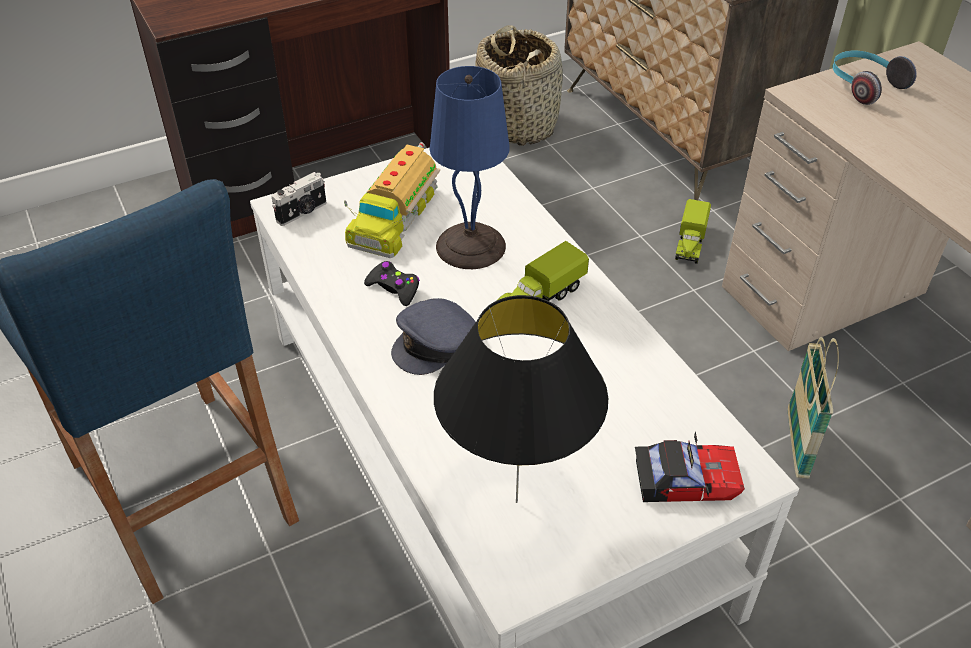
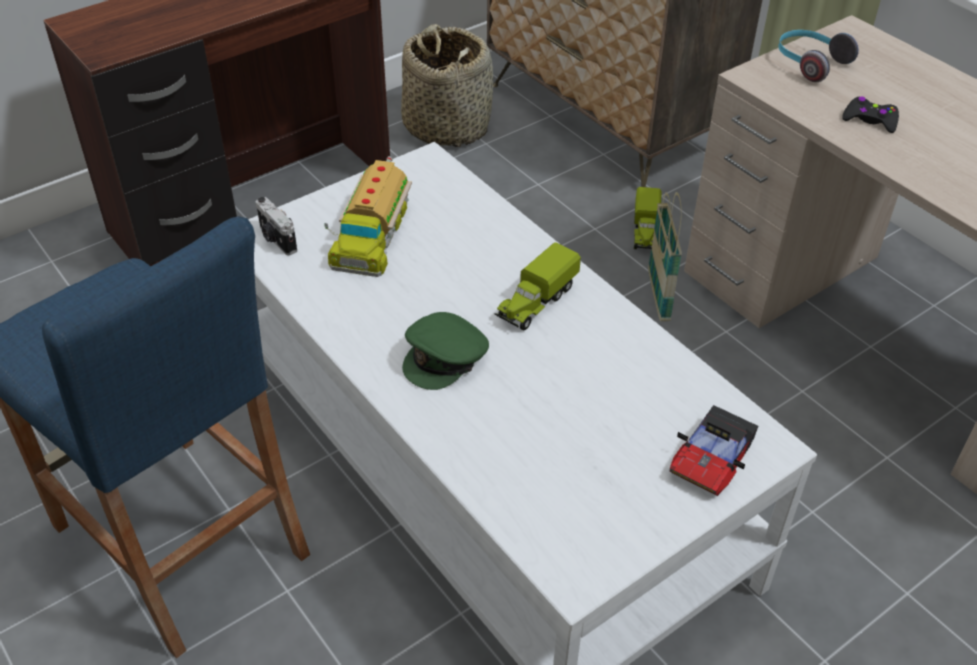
camera: 10 degrees left, 0 degrees up
(303, 212) = (276, 239): camera -> camera turned 105 degrees clockwise
(394, 288) = (389, 306): black game controller -> black game controller (870, 120)
(437, 344) = (445, 357): grey cap -> green cap
(472, 247) = (457, 257): blue table lamp -> none
(517, 502) = (559, 500): black table lamp -> none
(685, 479) = (712, 458): toy car -> toy car turned 135 degrees clockwise
(797, 444) = (783, 417): basket -> basket (658, 296)

